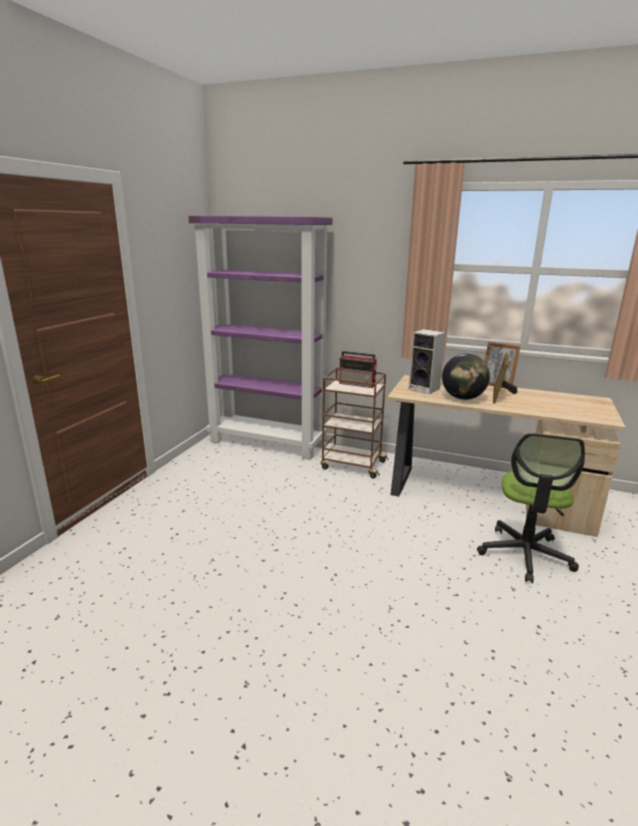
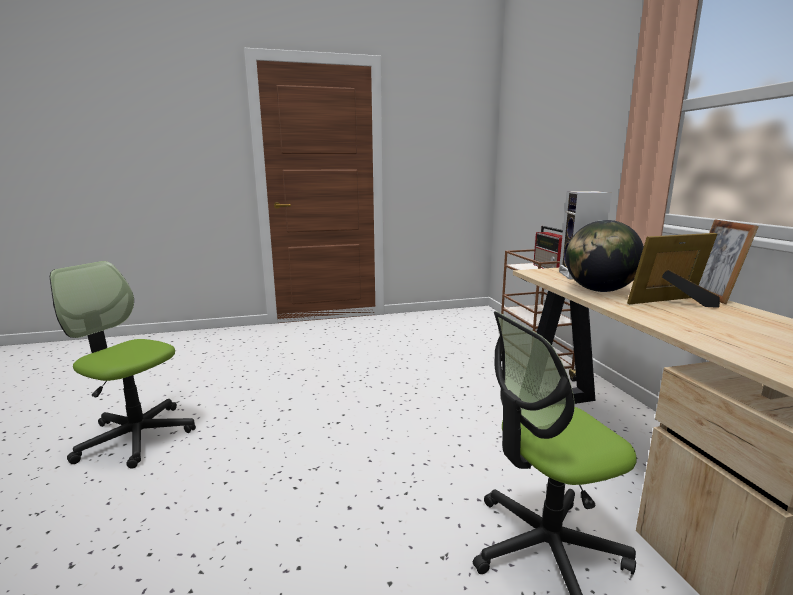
camera: 55 degrees right, 5 degrees down
(225, 717) = (136, 436): none -> office chair
(268, 443) = (494, 327): purple bookcase -> none

